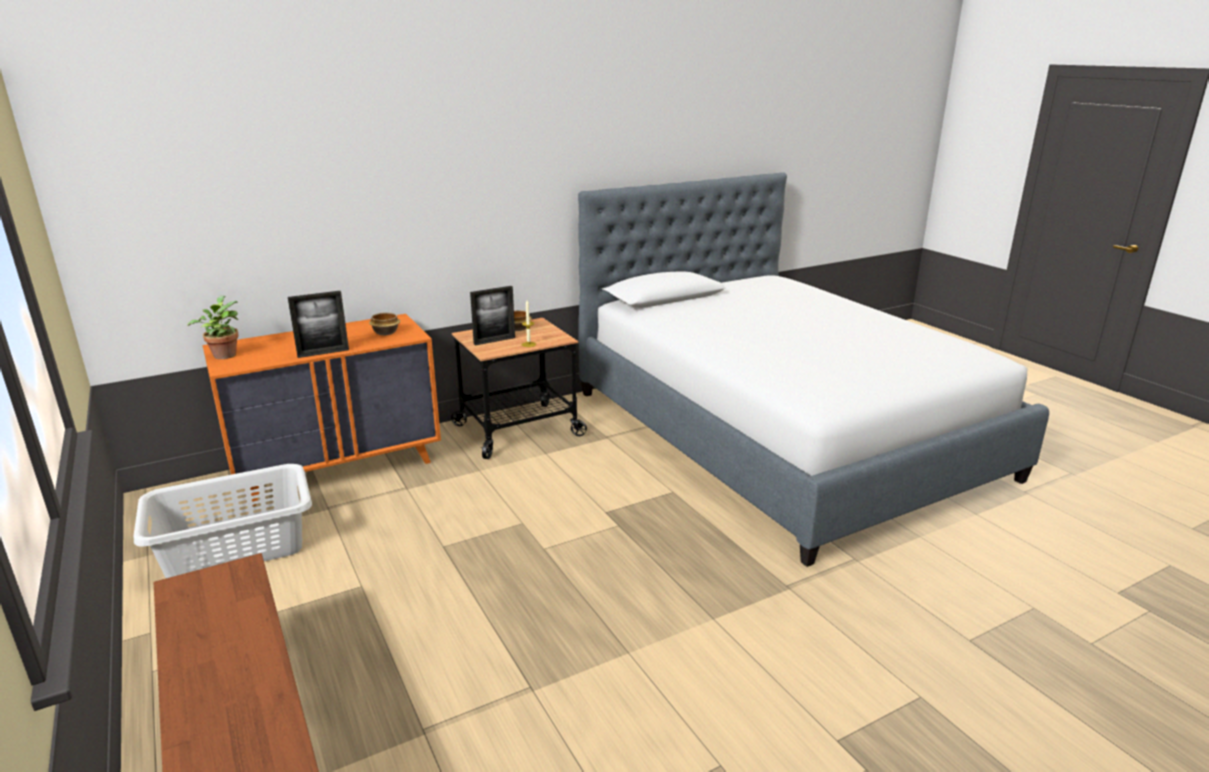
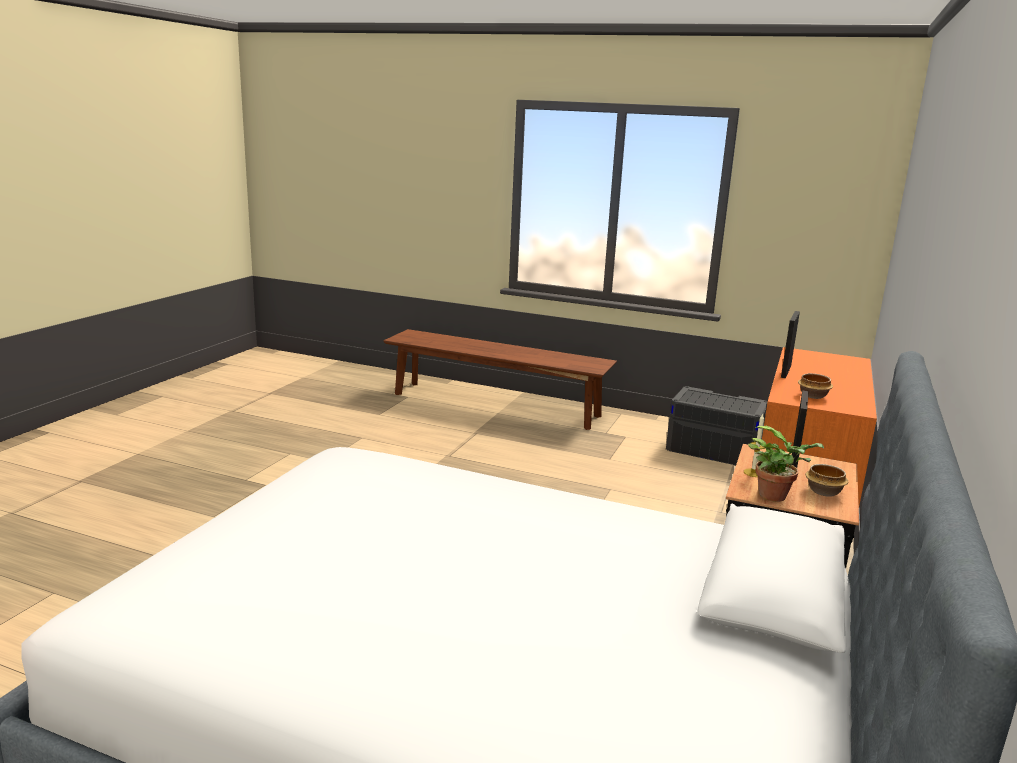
camera: 140 degrees right, 5 degrees down
(224, 354) = (830, 357): potted plant -> potted plant (776, 496)
(236, 548) = (713, 450): grey laundry basket -> grey storage box

